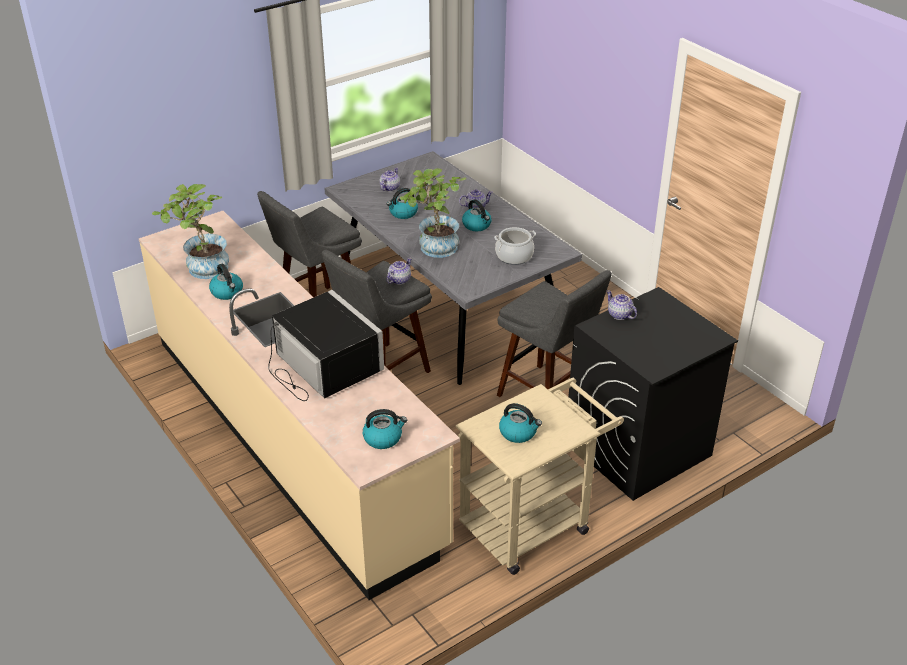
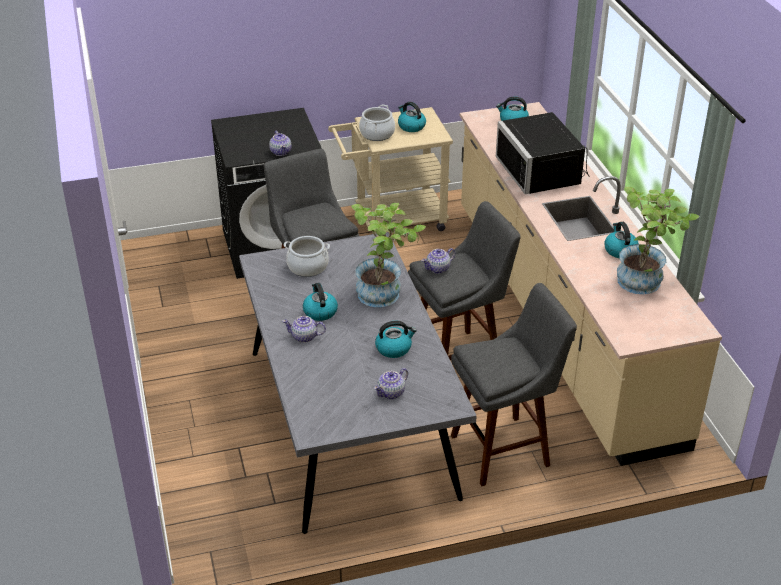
camera: 160 degrees left, 0 degrees up
(552, 408) = (377, 134): none -> cooking pot

